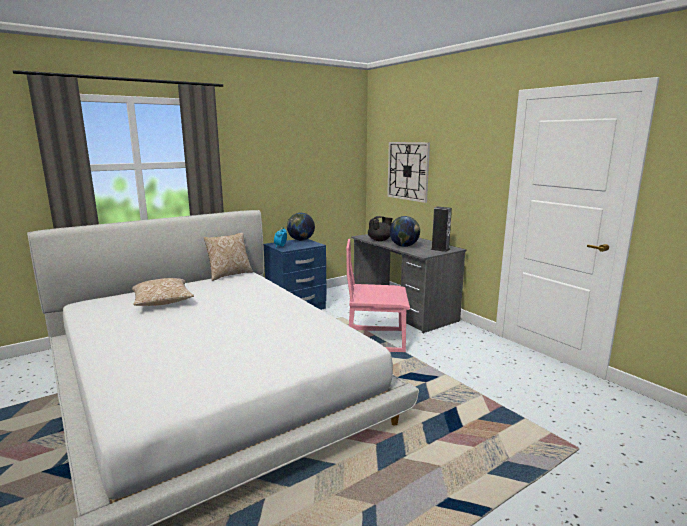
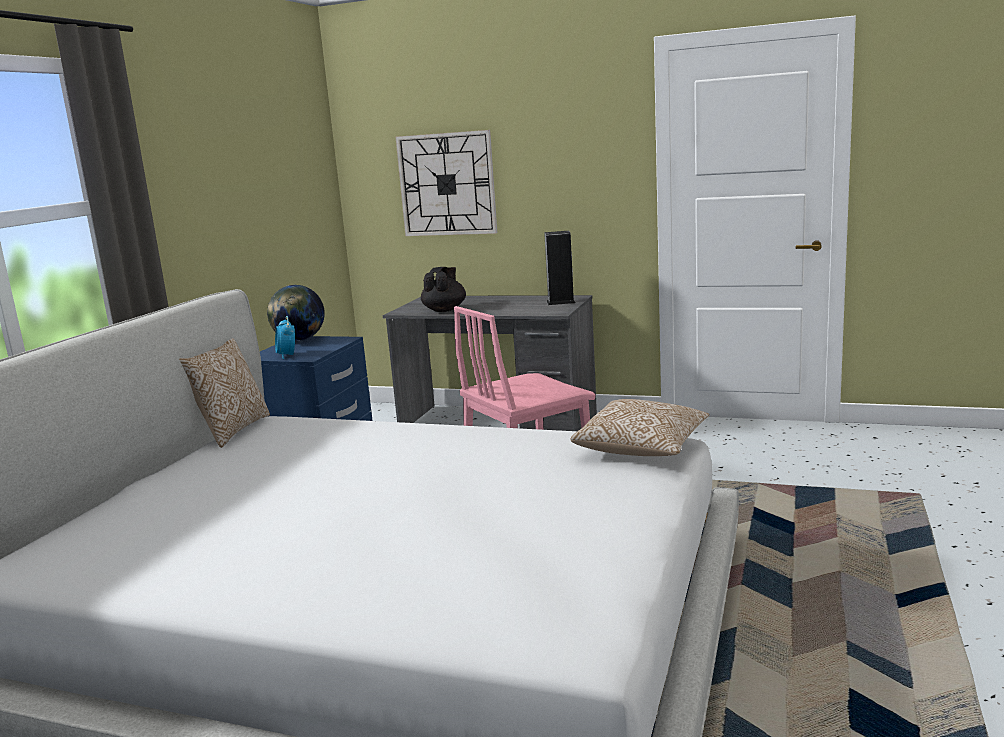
camera: 35 degrees left, 0 degrees up
(162, 302) = (207, 505): pillow -> pillow (641, 448)
(404, 246) = (502, 309): globe -> none

